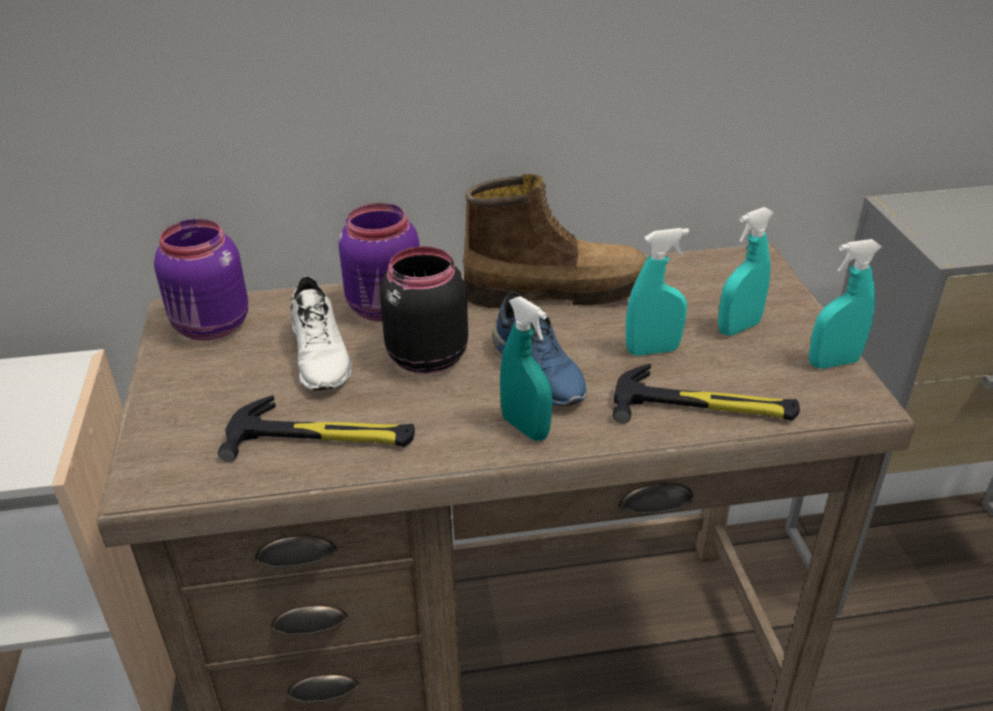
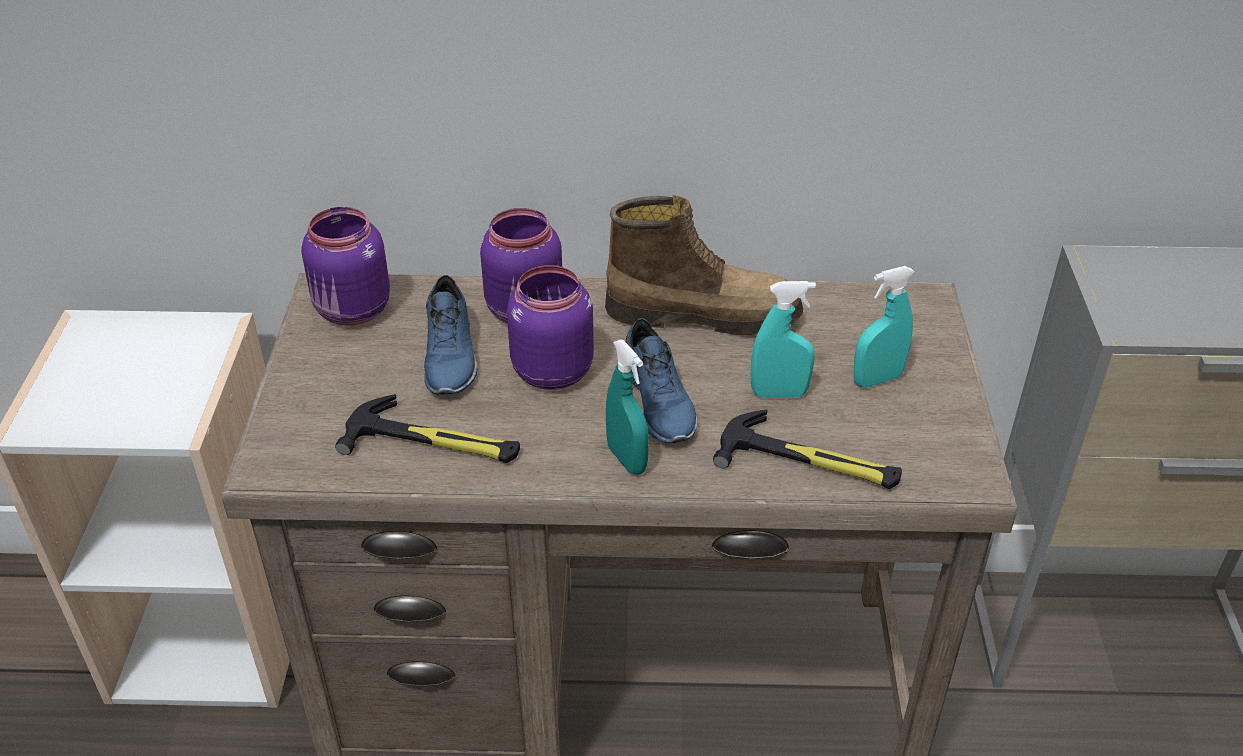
camera: 10 degrees right, 5 degrees up
(322, 356) = (451, 356): white shoe -> blue shoe
(425, 357) = (550, 371): black jar -> purple jar
(833, 362) = (960, 432): turquoise spray bottle -> none

